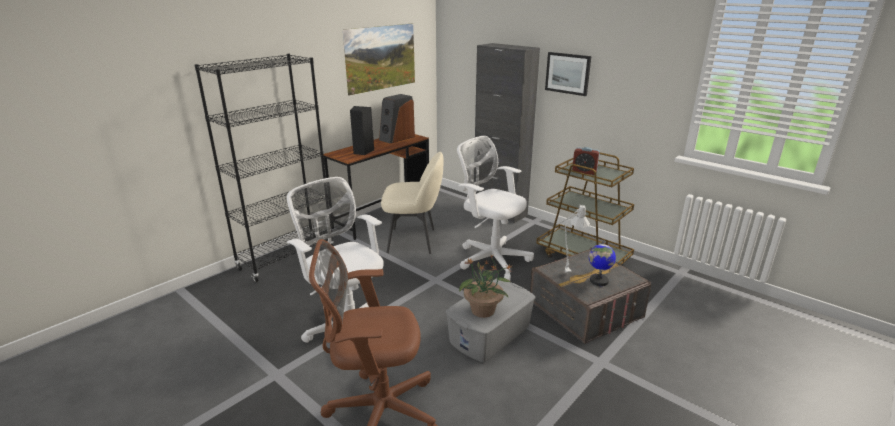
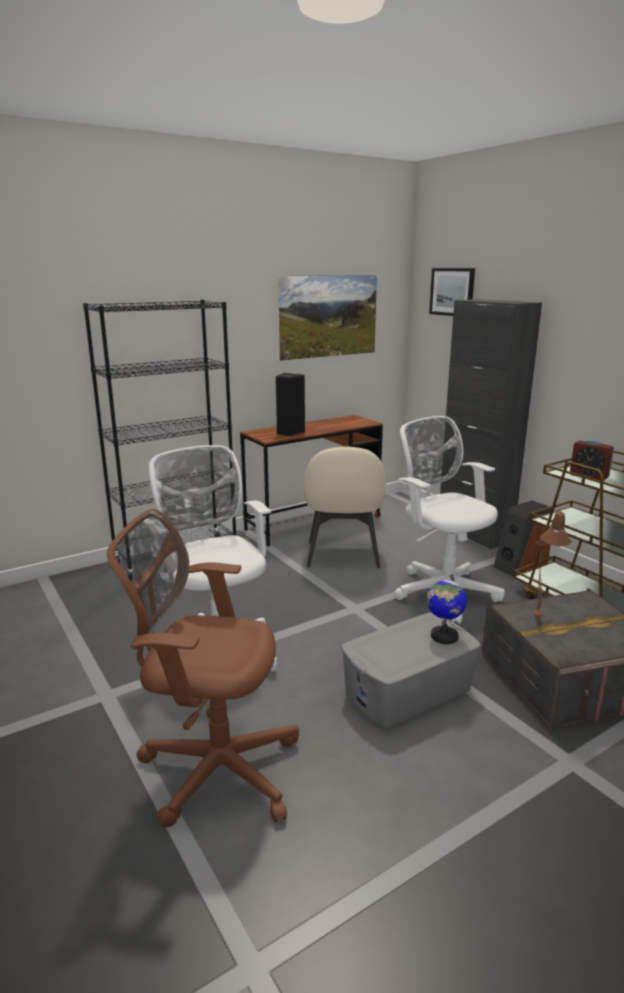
camera: 15 degrees right, 5 degrees down
(396, 138) = (340, 421): speaker -> speaker (520, 565)
(413, 240) = (342, 556): beige chair -> beige chair turned 75 degrees clockwise
(483, 311) = (395, 653): potted plant -> none
(564, 271) = (535, 615): grey table lamp -> brown table lamp
(568, 73) = (580, 338): picture -> picture (452, 292)
(598, 281) = (586, 636): globe -> globe (444, 636)

